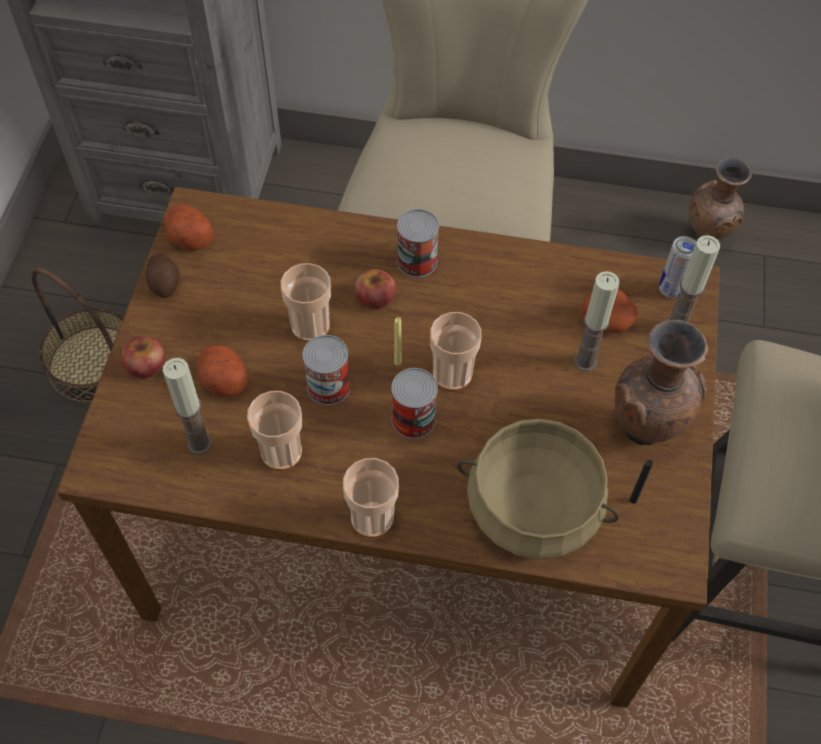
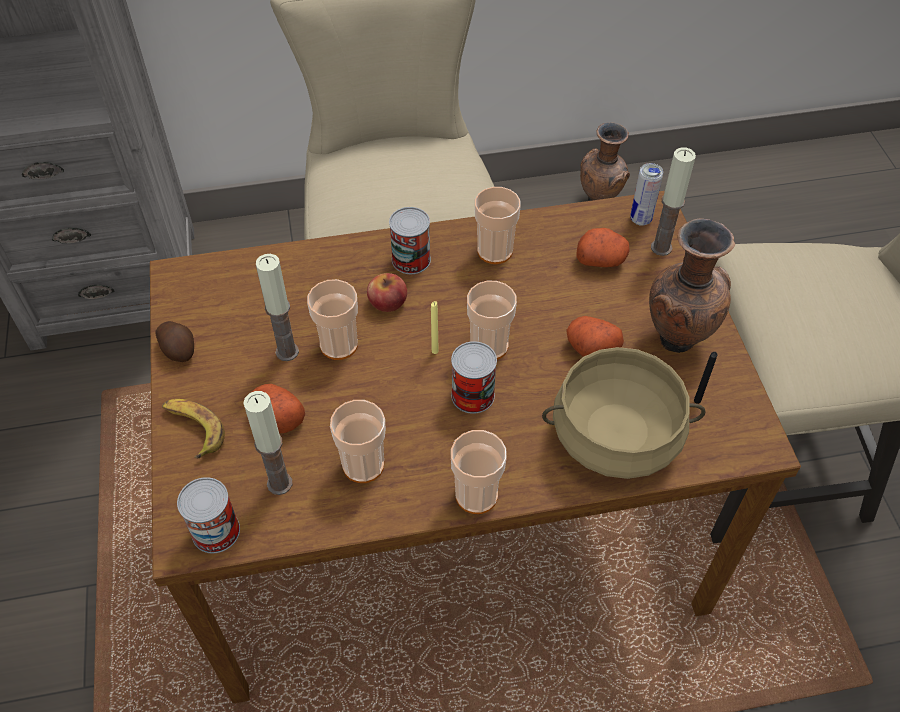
camera: 20 degrees left, 5 degrees down
(94, 364) = (87, 479): basket -> none
(146, 365) = (193, 429): apple -> banana
(189, 237) = (185, 301): potato -> potato (591, 348)
(328, 386) = (380, 392): can -> can (216, 531)
(503, 278) = (494, 251): none -> cup
(585, 361) = (599, 299): candle -> candle (287, 352)

